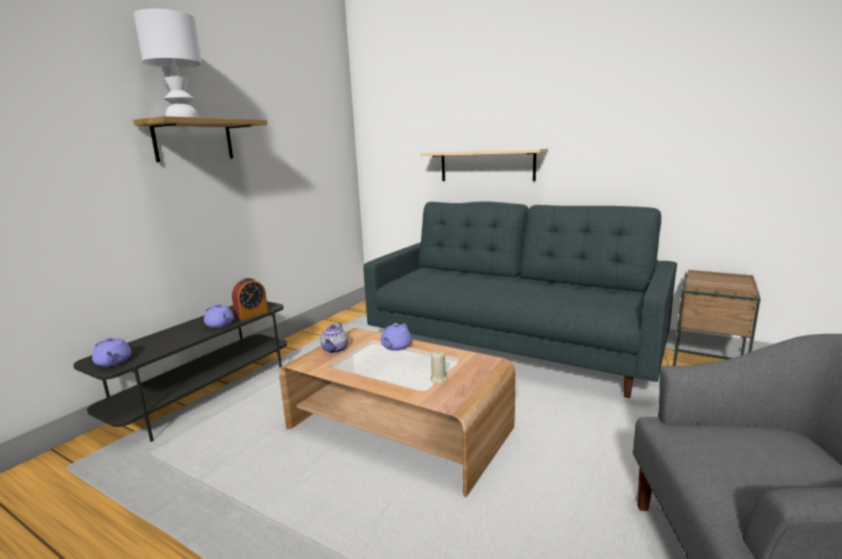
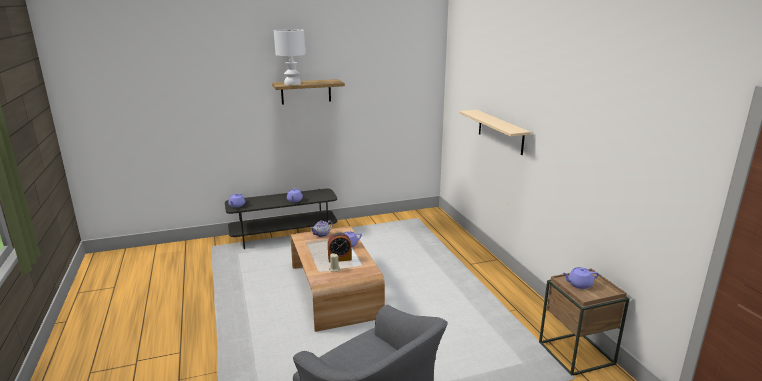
camera: 40 degrees right, 5 degrees up
(251, 314) = (315, 199): alarm clock -> alarm clock (340, 259)
(512, 348) = (466, 279): grey sofa -> none
(714, 282) = (579, 284): none -> purple teapot

